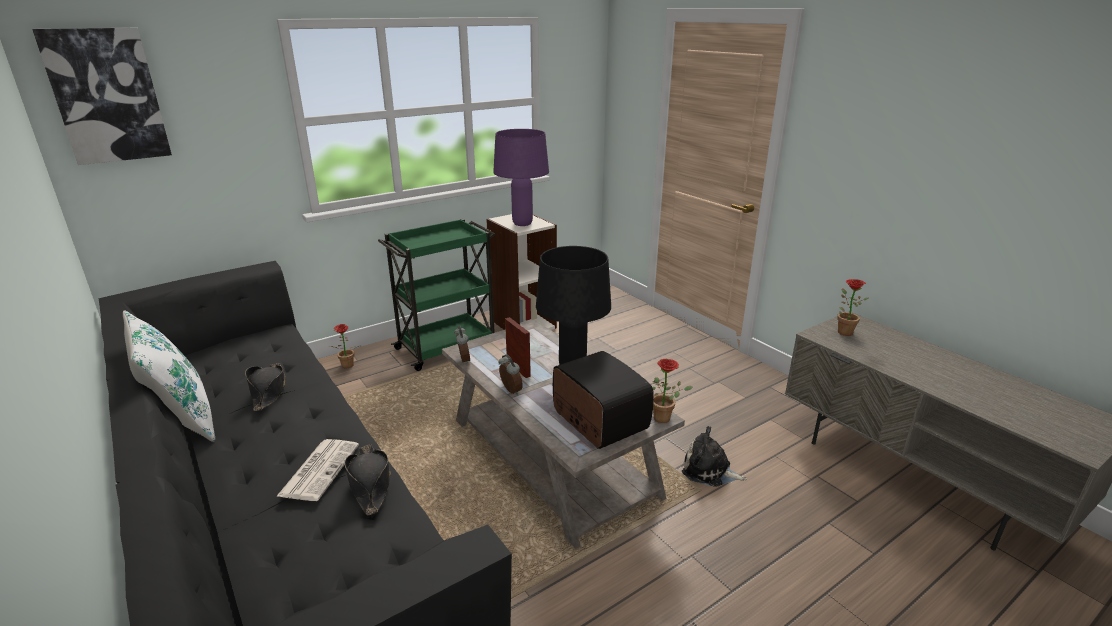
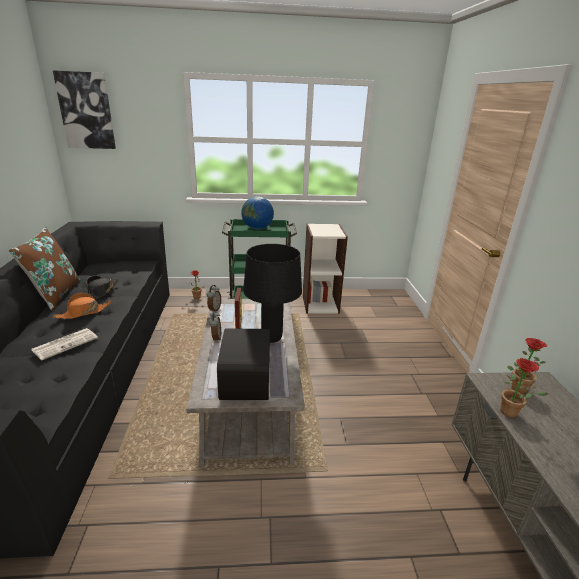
camera: 30 degrees right, 0 degrees up
(182, 419) = (55, 294): white pillow -> brown pillow
(283, 424) = (83, 312): none -> orange hat
(370, 484) = (75, 362): black hat -> none
(432, 239) = (257, 228): none -> globe
(522, 224) = (324, 231): purple table lamp -> none
(665, 418) = (291, 398): potted plant -> potted plant (512, 414)
(709, 471) = (348, 459): plush toy -> none

